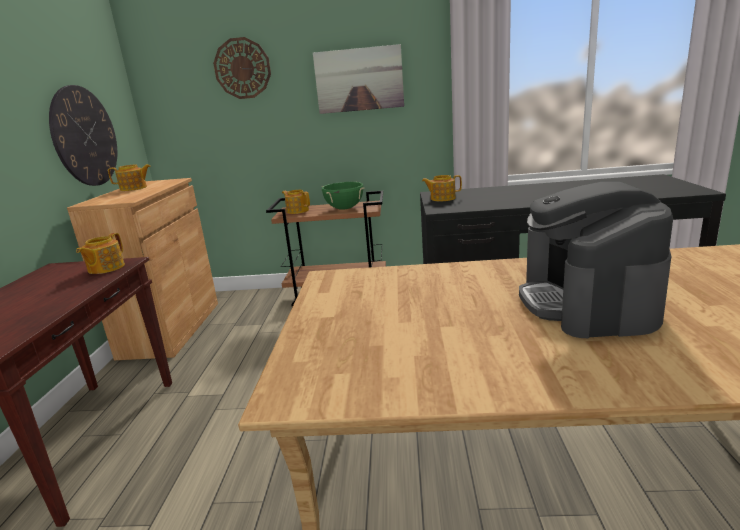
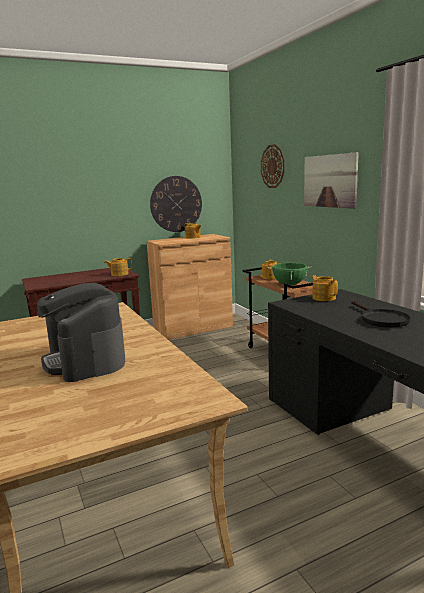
camera: 60 degrees right, 5 degrees down
(529, 193) = (380, 319): none -> black frying pan
(586, 302) = (85, 360): coffee machine -> coffee machine turned 90 degrees counterclockwise

